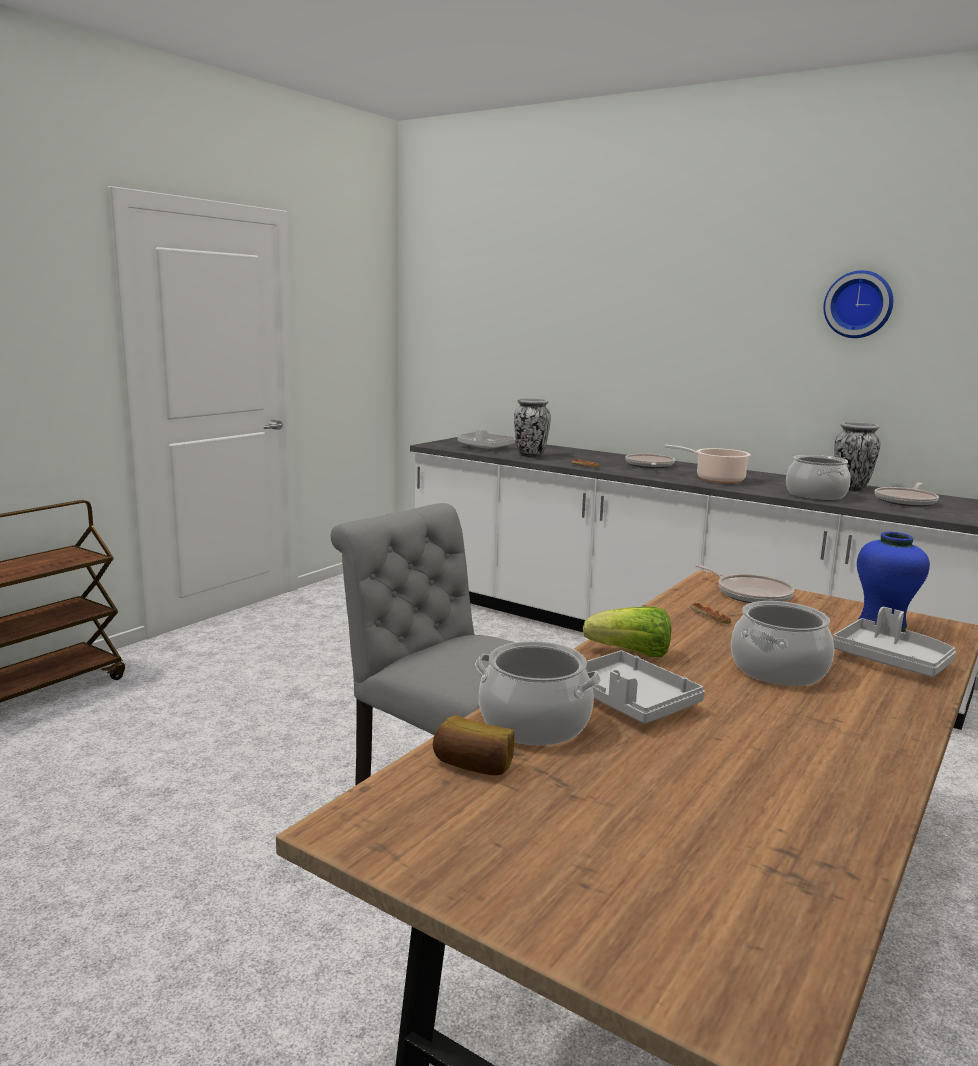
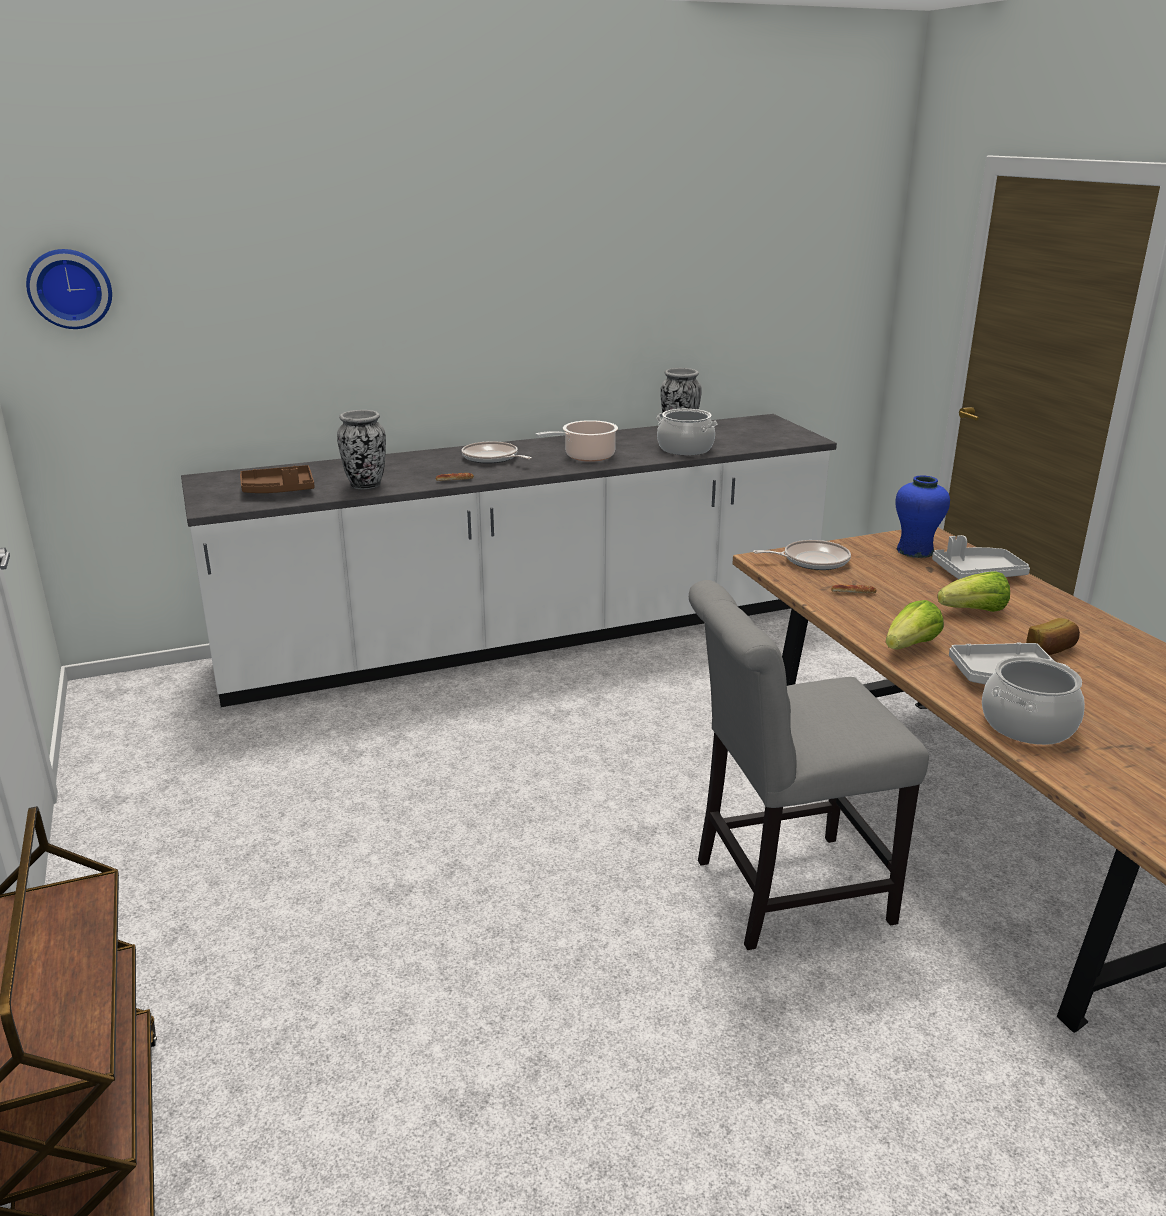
camera: 55 degrees left, 10 degrees up
(473, 765) = (1091, 769): bread -> bread (1052, 649)
(484, 447) = (279, 490): grey tray -> brown tray
(779, 670) = (974, 611): cooking pot -> lettuce
(859, 304) = (643, 251): wall clock -> wall clock (70, 288)
(906, 501) = (735, 433): frying pan -> none

